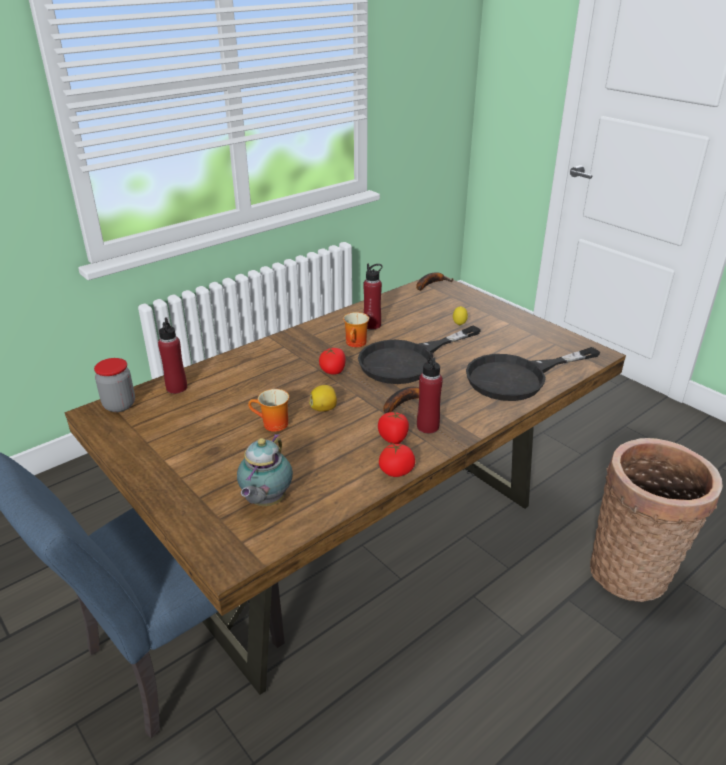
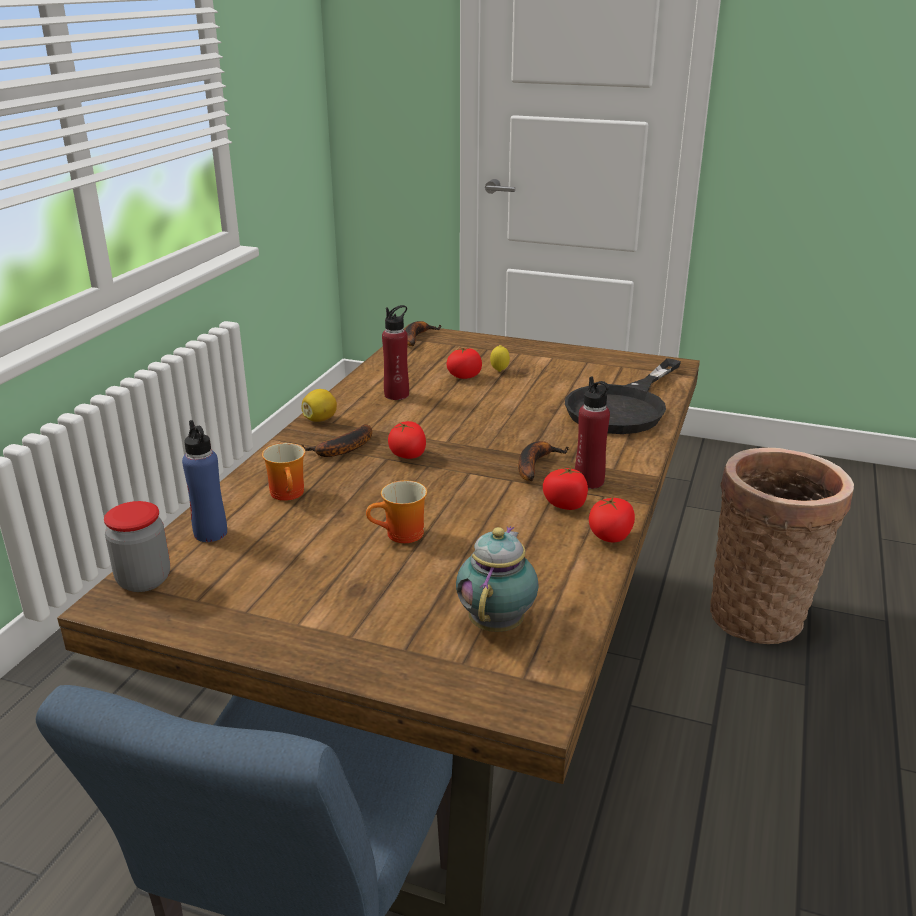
camera: 30 degrees left, 5 degrees down
(176, 388) = (210, 533): red bottle -> blue bottle
(265, 502) = (498, 622): teapot -> teapot turned 150 degrees counterclockwise
(299, 355) = (342, 450): none -> banana
(324, 408) = (446, 498): lemon -> lemon (320, 419)
(357, 344) = (402, 419): mug -> mug (290, 494)
(408, 360) = (485, 421): black frying pan -> none
(430, 322) = (464, 376): none -> tomato

